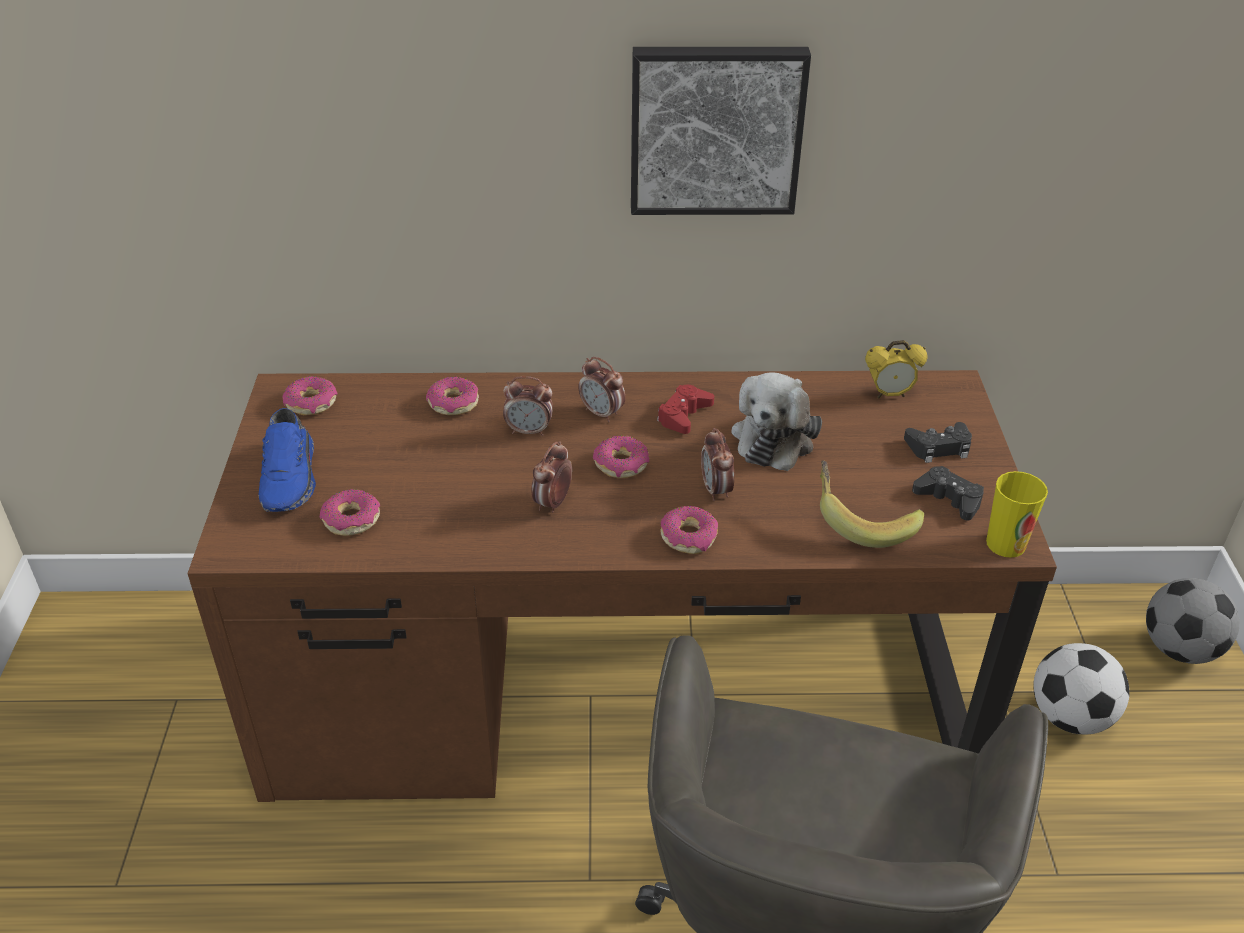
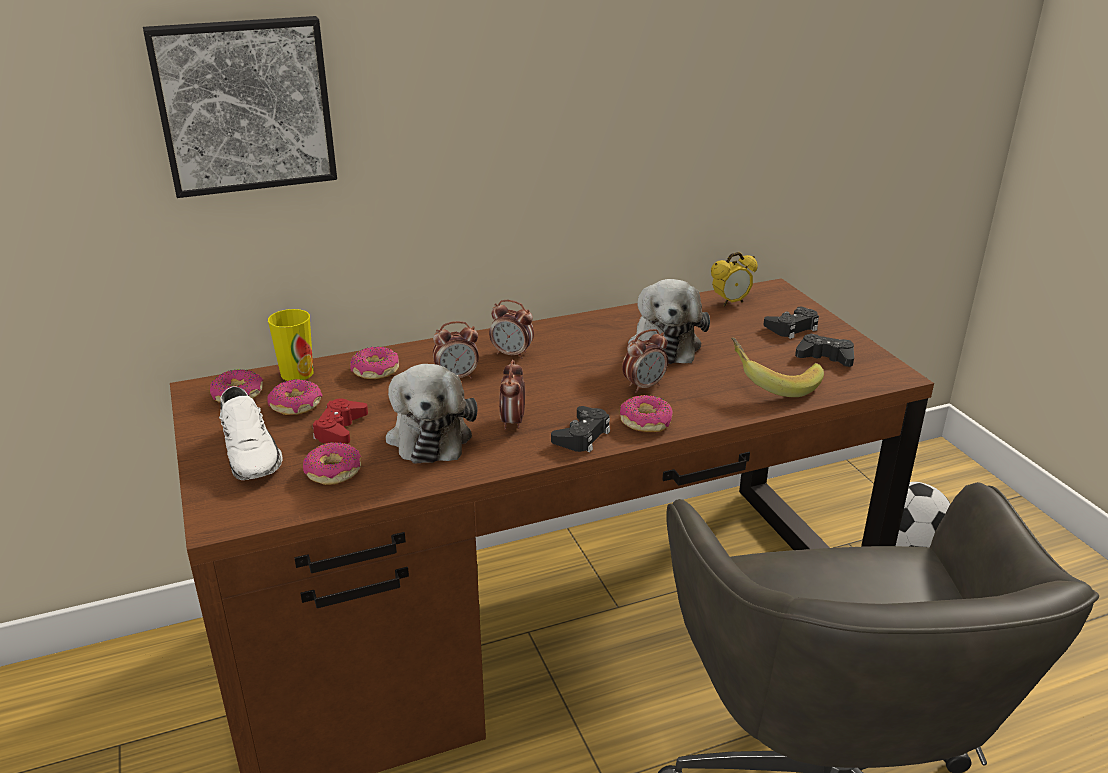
camera: 20 degrees left, 10 degrees down
(291, 478) = (252, 452): blue shoe -> white shoe
(463, 499) = (430, 435): none -> plush toy
(612, 539) = (582, 436): none -> black game controller
(621, 465) = (553, 385): donut -> donut (296, 405)
(684, 415) = (581, 343): red game controller -> red game controller (340, 429)
(715, 129) = (573, 88): picture -> picture (244, 105)
(716, 490) = (644, 386): alarm clock -> alarm clock turned 90 degrees counterclockwise
(1006, 544) = (888, 376): cup -> cup (297, 373)
(1179, 649) = (951, 483): football -> none

